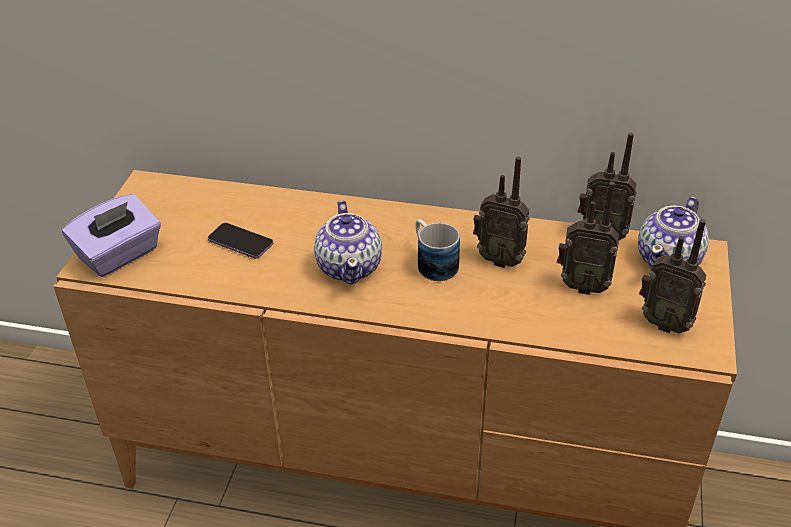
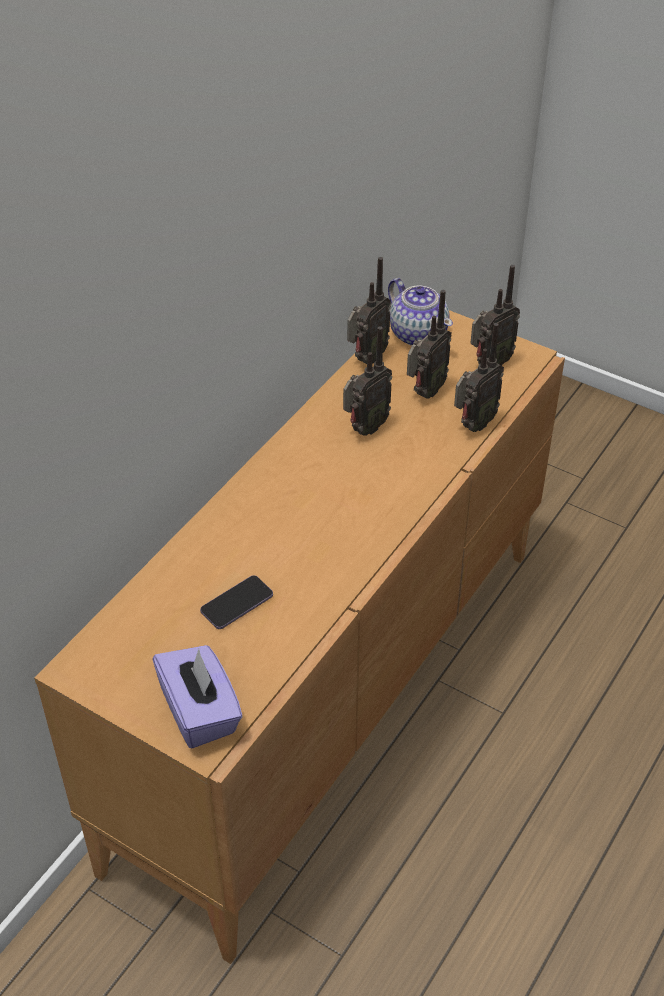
camera: 70 degrees left, 5 degrees up
(350, 267) = (322, 529): teapot -> none
(432, 263) = (346, 472): mug -> none
(557, 332) = (473, 425): none -> radio

